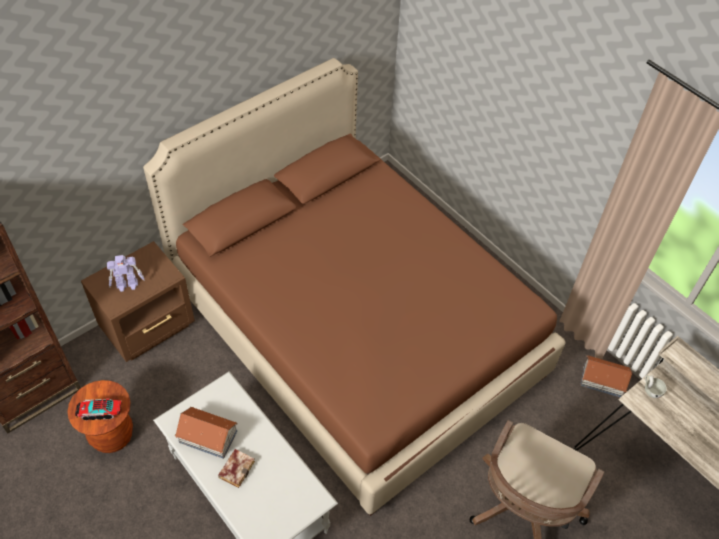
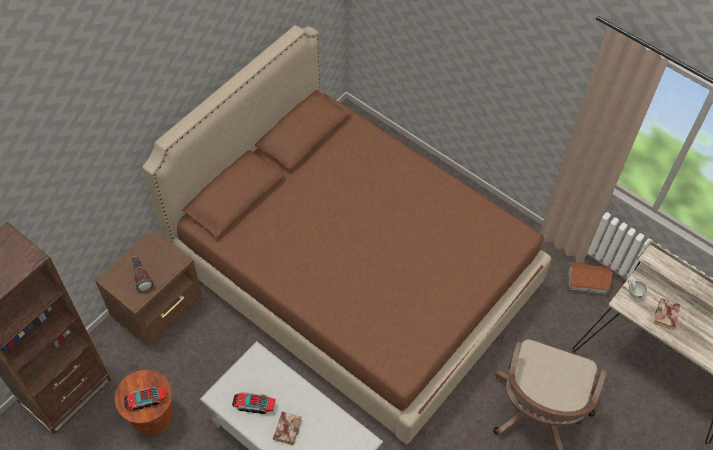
camera: 10 degrees left, 5 degrees up
(128, 285) = (141, 276): toy robot -> flashlight
(208, 437) = (254, 405): toy house -> toy truck
(684, 424) = (666, 316): none -> book

